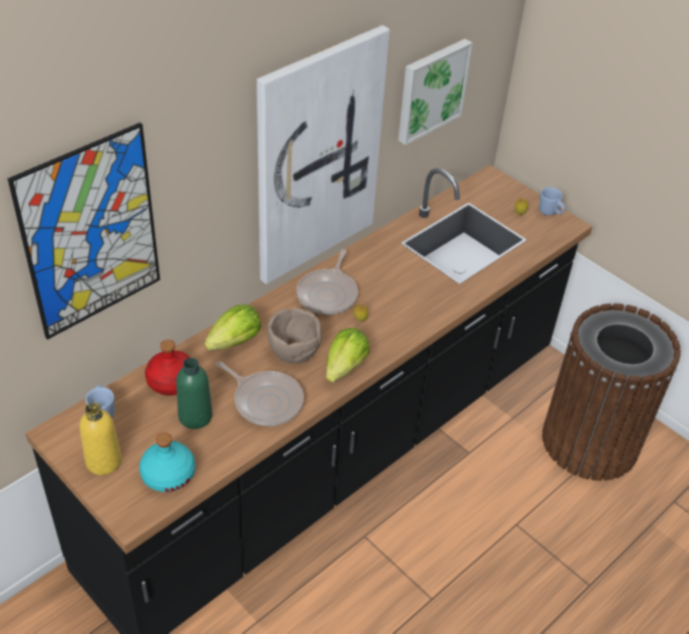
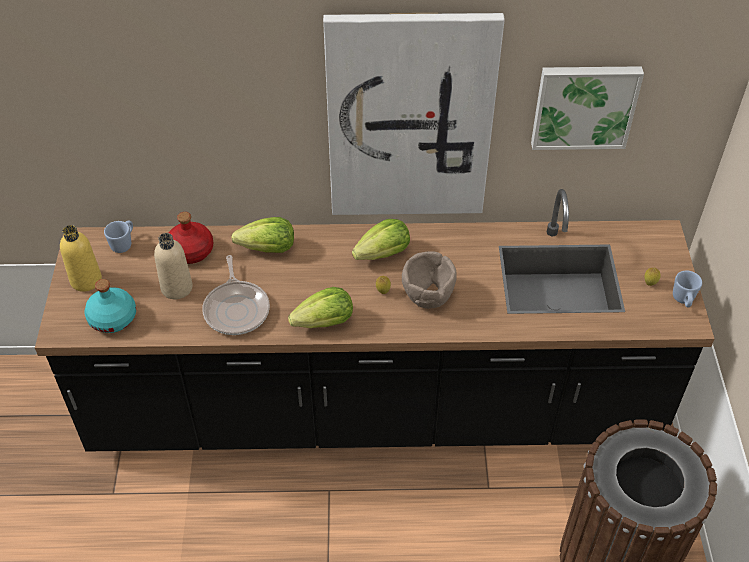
camera: 45 degrees right, 5 degrees up
(91, 233) = (133, 89): picture -> none
(195, 416) = (177, 288): green bottle -> beige bottle
(293, 351) = (301, 283): brown bowl -> brown bowl (428, 294)
(328, 294) = (383, 254): frying pan -> lettuce

